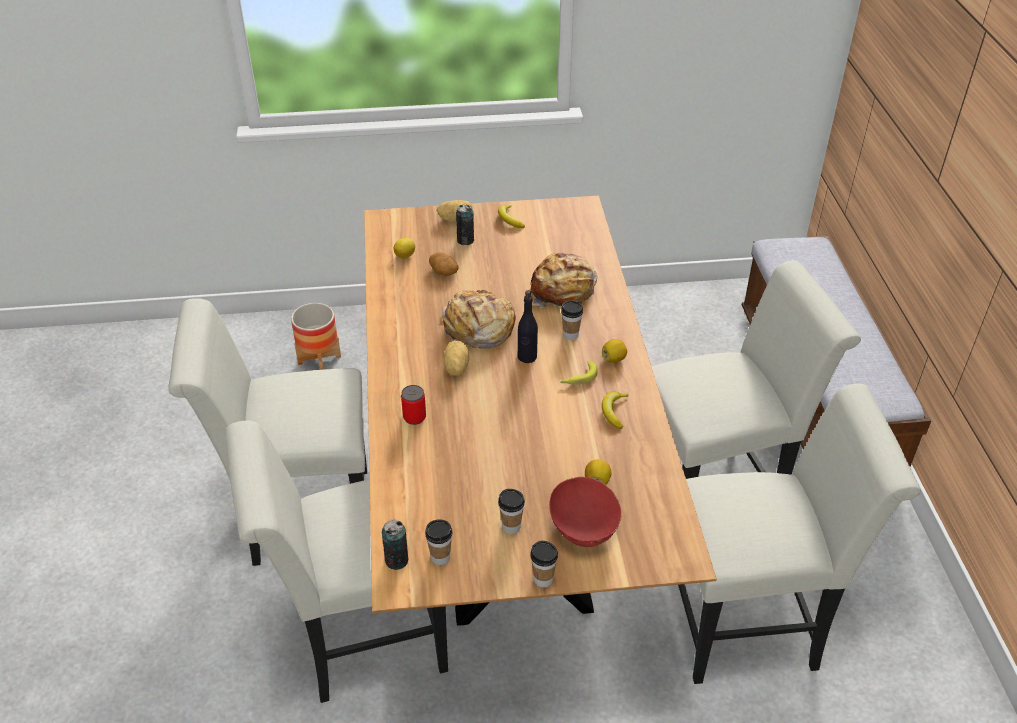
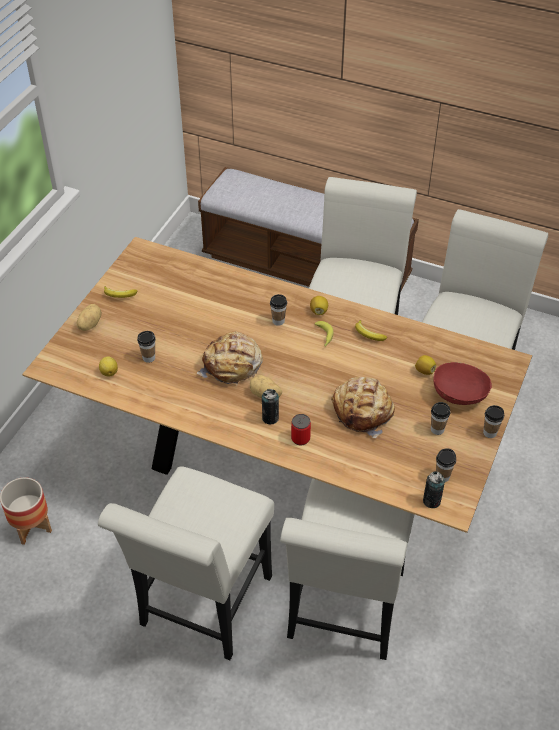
camera: 60 degrees left, 5 degrees up
(443, 271) = (149, 358): potato -> cup
(465, 240) = (122, 330): can -> can (270, 418)
(527, 357) = (283, 353): black bottle -> none
(563, 290) = (227, 303): bread -> bread (363, 411)

